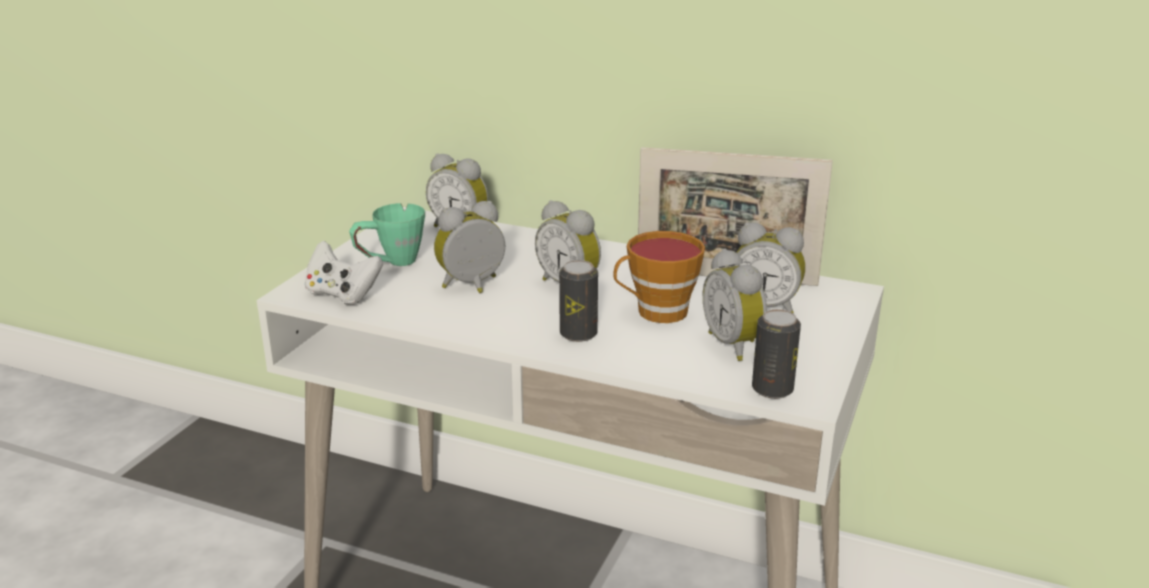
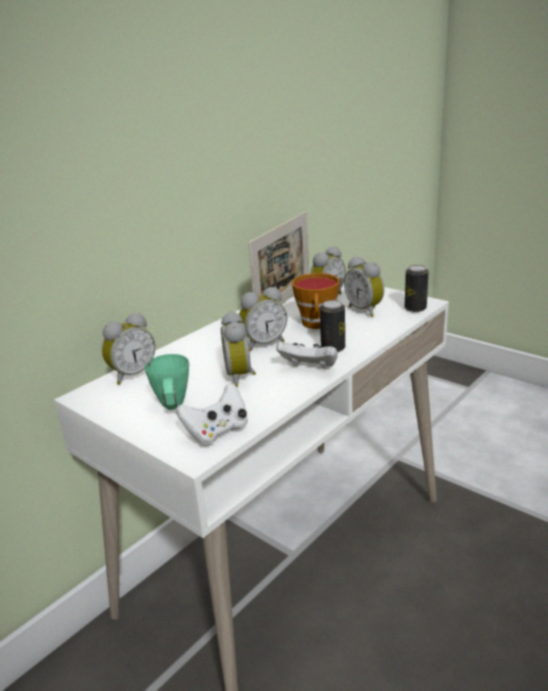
camera: 70 degrees left, 0 degrees up
(508, 325) = (309, 368): none -> white game controller
(735, 345) = (365, 310): alarm clock -> alarm clock turned 60 degrees clockwise

